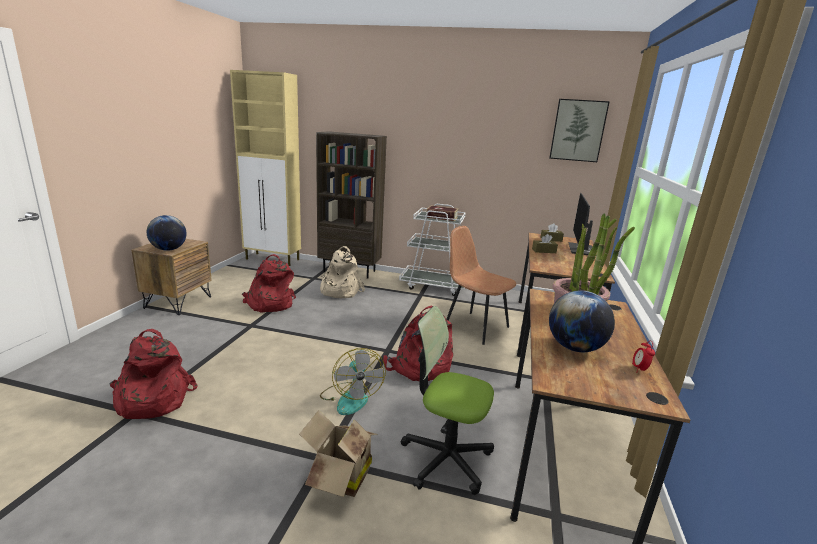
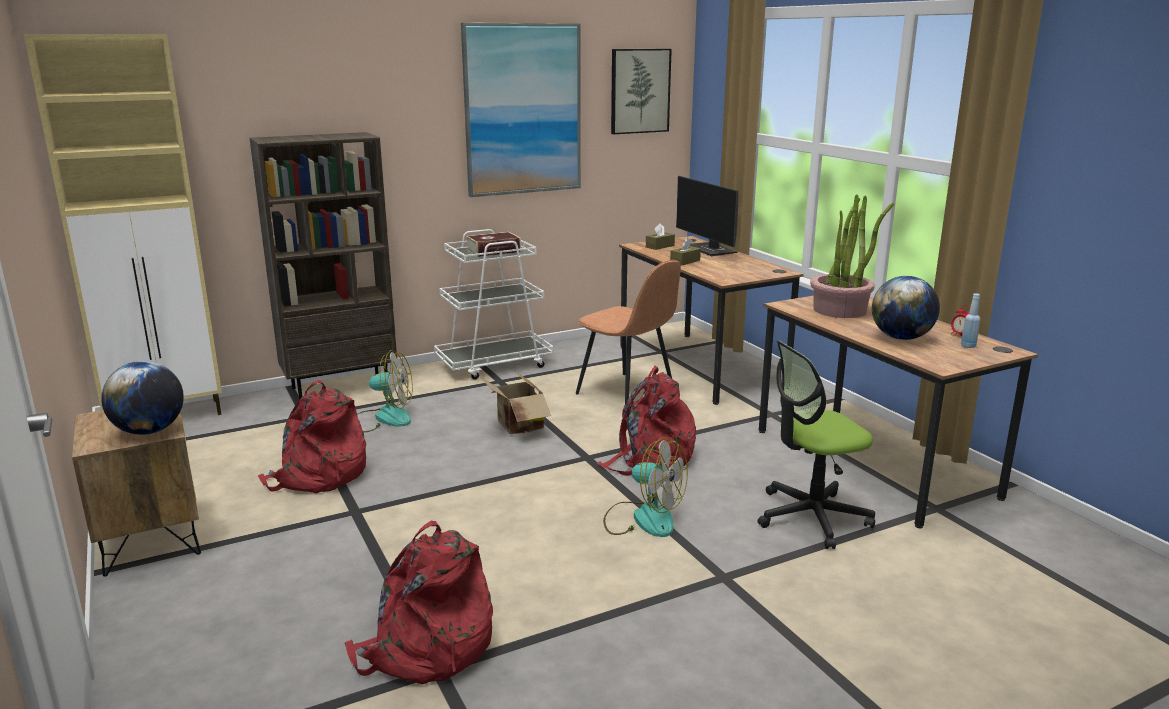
camera: 40 degrees left, 0 degrees up
(339, 291) = (384, 418): beige backpack -> fan
(339, 478) = (765, 581): cardboard box -> cardboard box (517, 427)
(474, 327) = (627, 393): brown chair -> brown chair turned 135 degrees counterclockwise
(485, 134) = (523, 110): none -> picture
(624, 379) = (968, 346): none -> blue bottle

